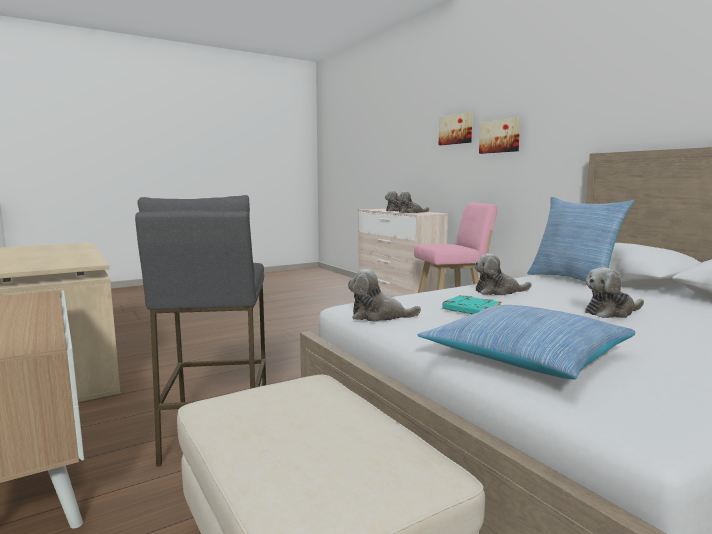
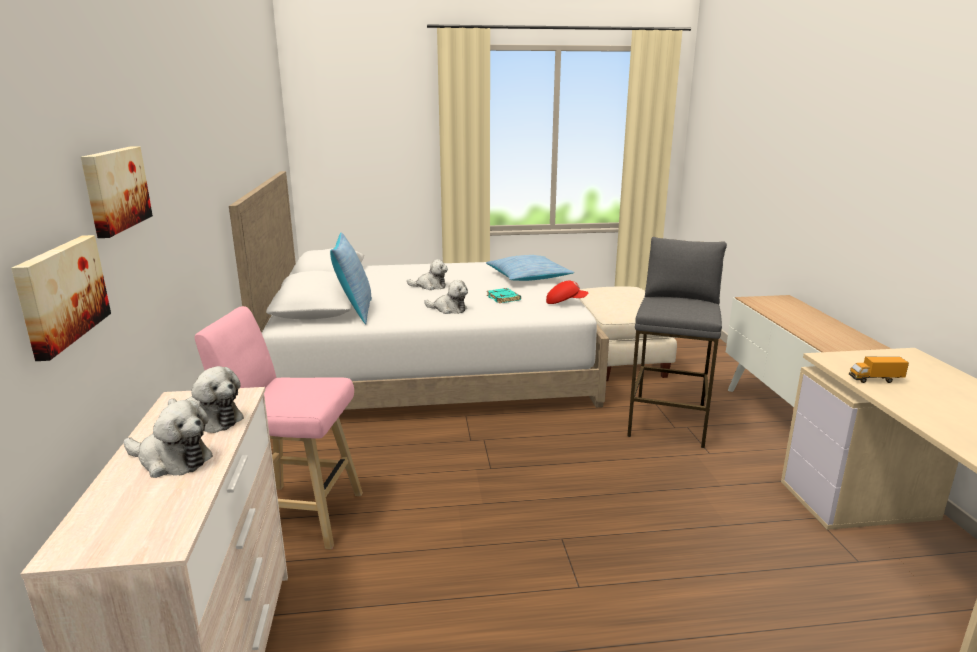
camera: 155 degrees left, 10 degrees up
(77, 258) = (875, 380): none -> toy truck
(378, 316) = (565, 302): plush toy -> red cap
(500, 136) = (169, 196): picture -> picture (60, 293)

